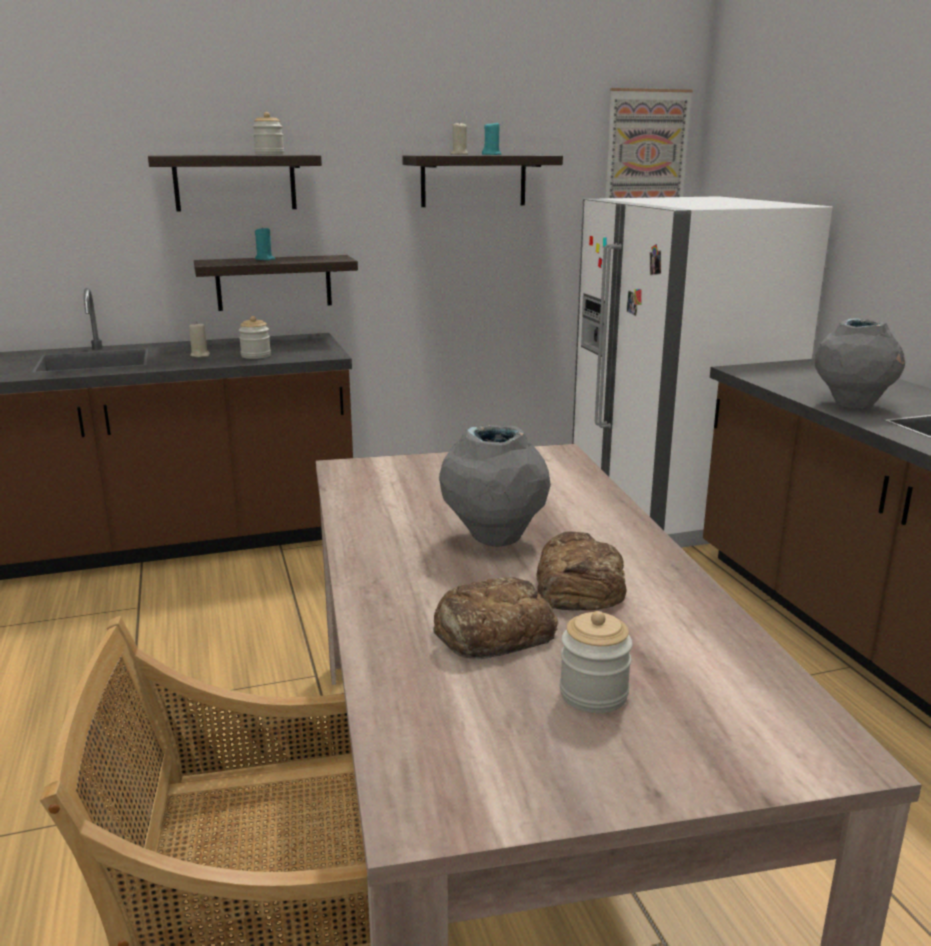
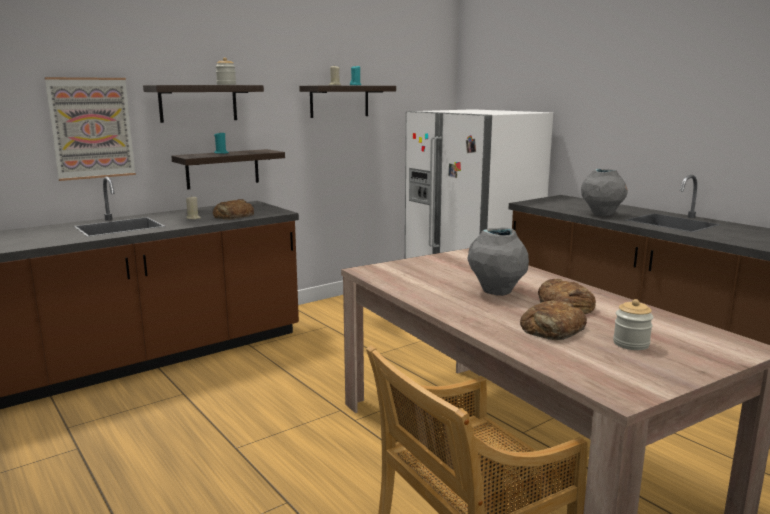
camera: 20 degrees left, 5 degrees down
(256, 356) = (233, 216): jar -> bread
(646, 152) = (429, 84): picture -> picture (92, 128)

